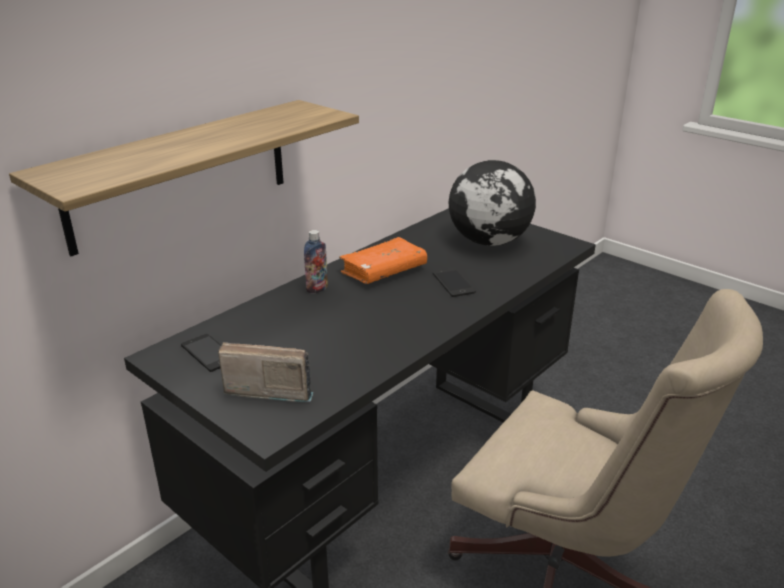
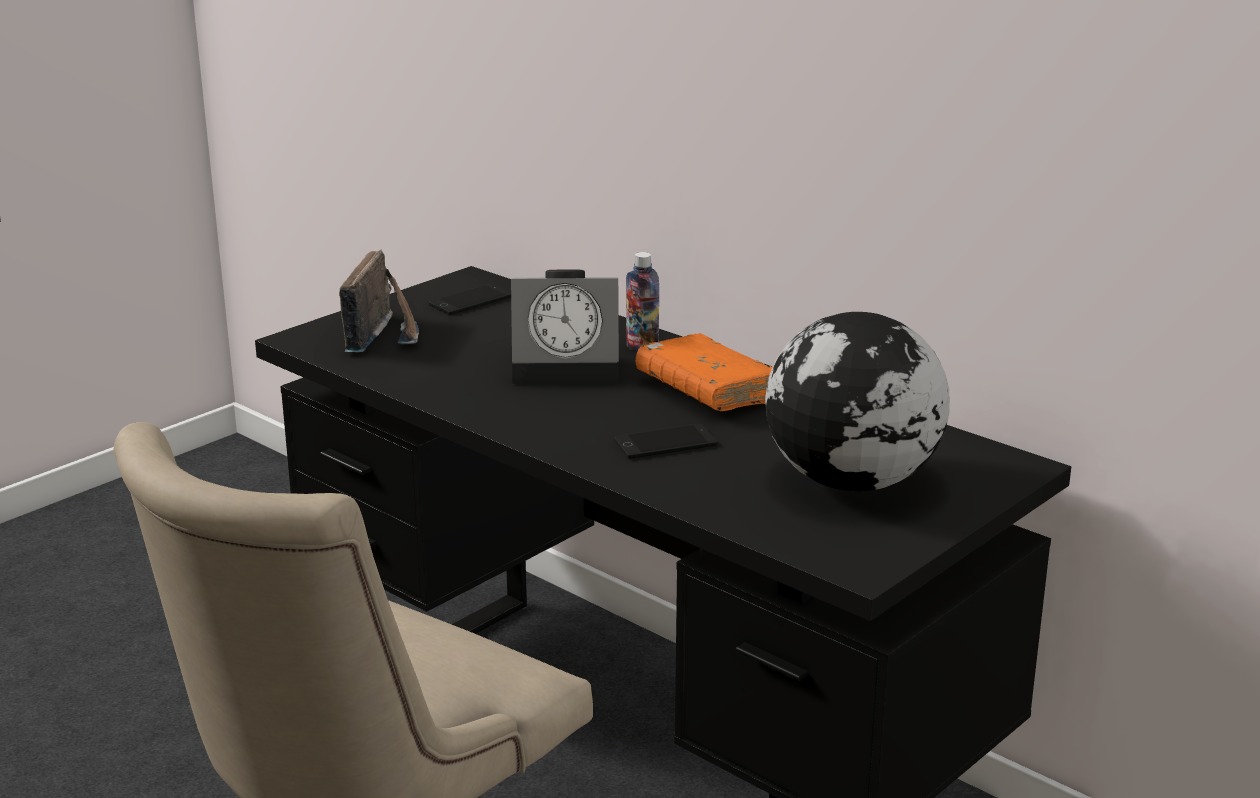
camera: 90 degrees right, 5 degrees down
(181, 174) = (565, 90): shelf -> none
(344, 311) = (570, 367): none -> alarm clock

